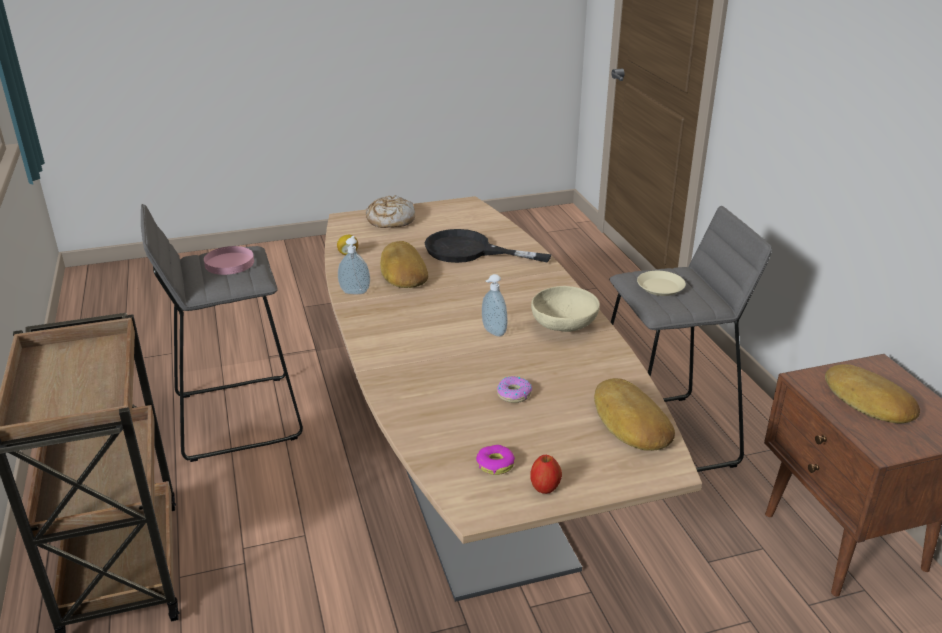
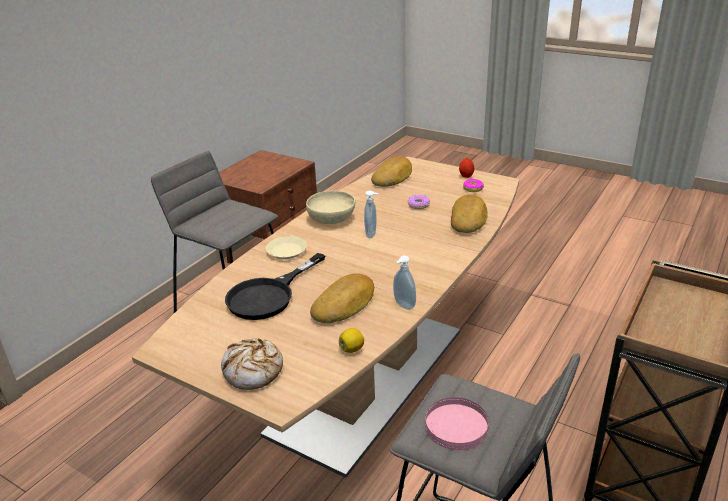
camera: 130 degrees left, 0 degrees up
(469, 251) = (269, 295): black frying pan -> black frying pan turned 60 degrees clockwise
(660, 287) = (227, 221): beige plate -> beige plate (286, 251)
(868, 401) = (262, 173): bread -> bread (469, 219)

